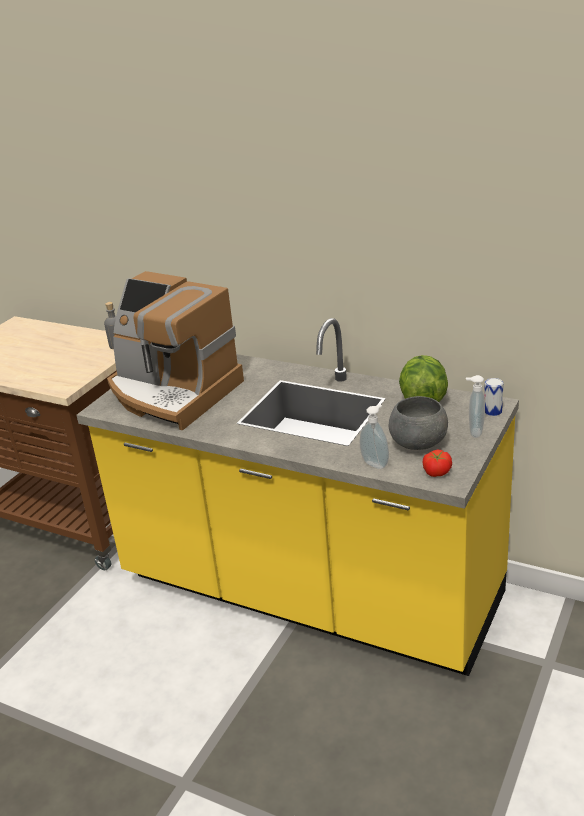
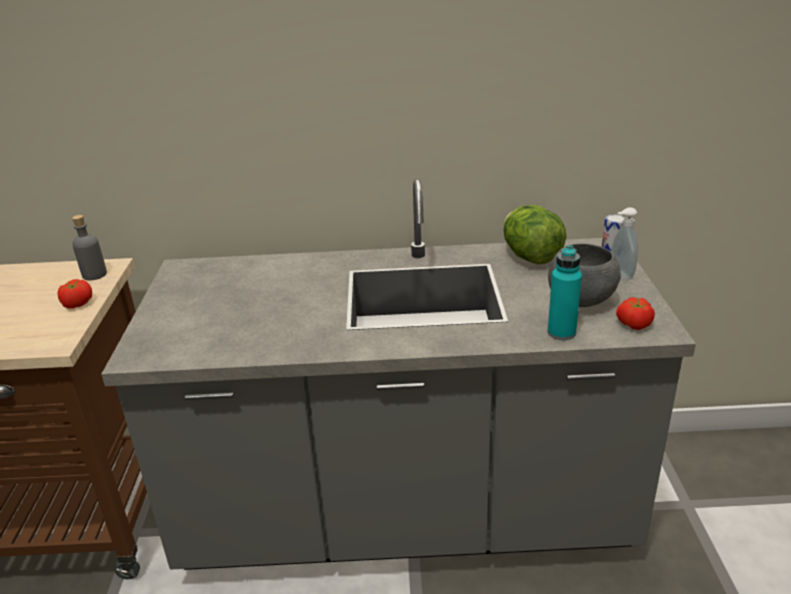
camera: 30 degrees left, 0 degrees up
(93, 364) = (77, 303): none -> tomato
(172, 393) = (224, 314): coffee machine -> none
(309, 591) = (405, 514): yellow counter -> grey counter
(376, 463) = (561, 332): soap dispenser -> turquoise bottle

